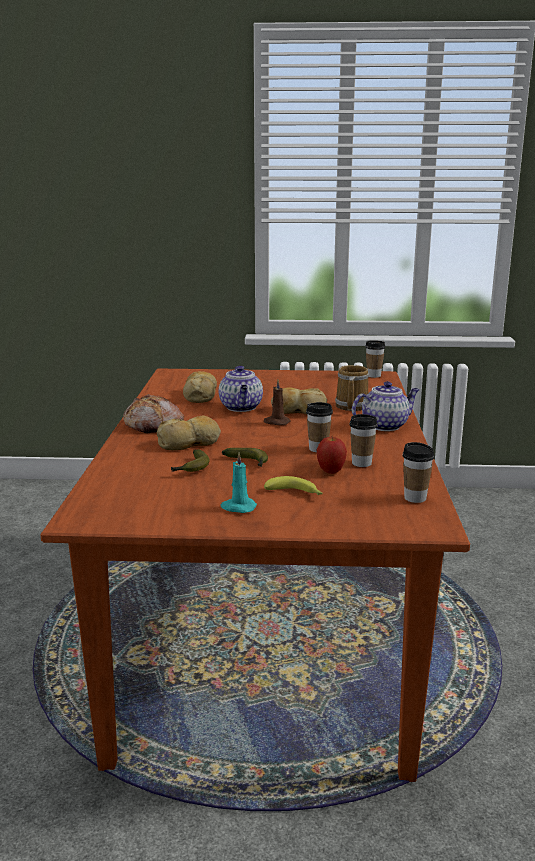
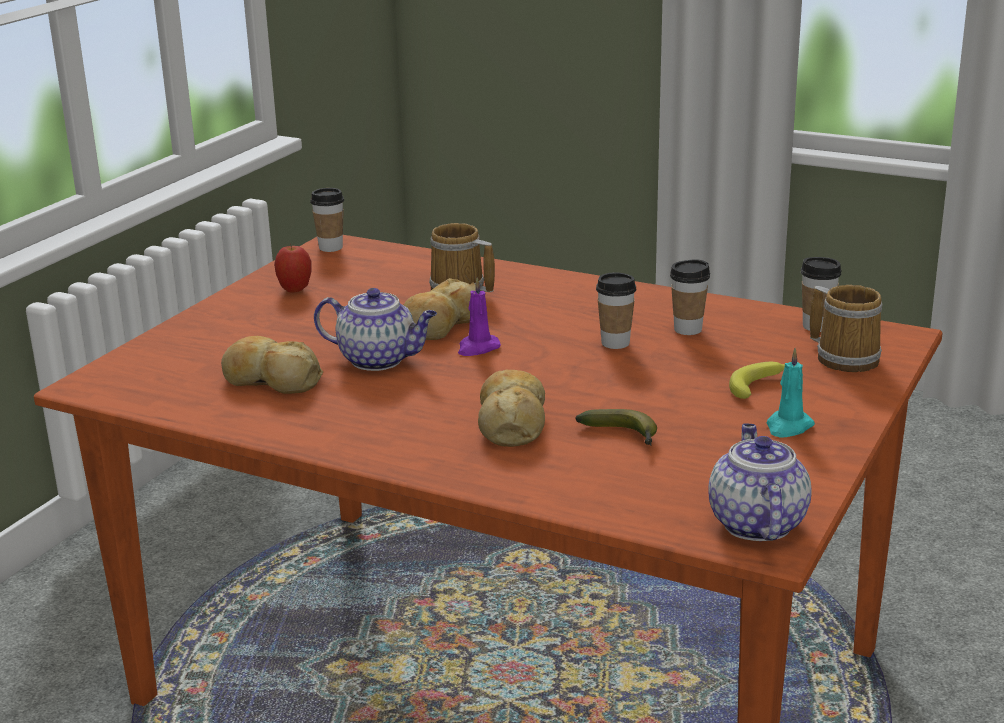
camera: 65 degrees left, 5 degrees up
(154, 426) = (398, 439): bread -> none
(248, 463) = (634, 395): banana -> none
(276, 422) = (477, 348): brown candle -> purple candle
(331, 472) = (705, 352): apple -> apple (295, 290)
(369, 513) = (845, 357): none -> mug
(385, 425) = (561, 288): teapot -> teapot (755, 523)

